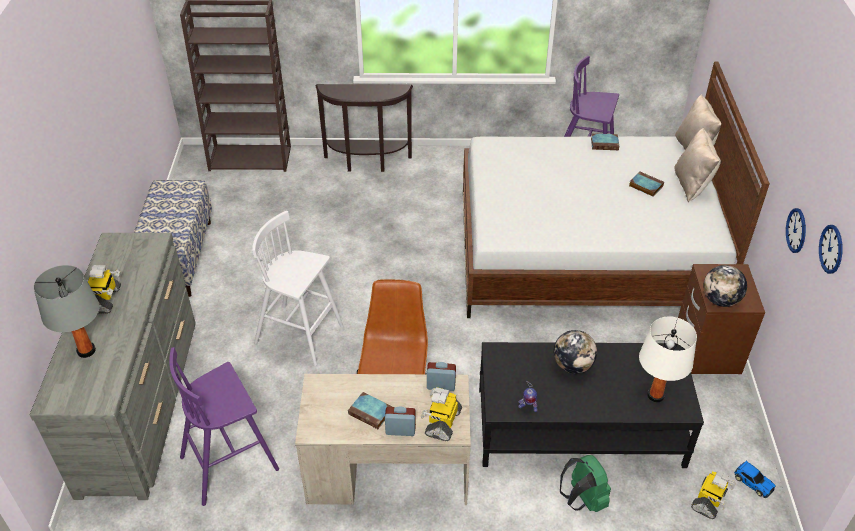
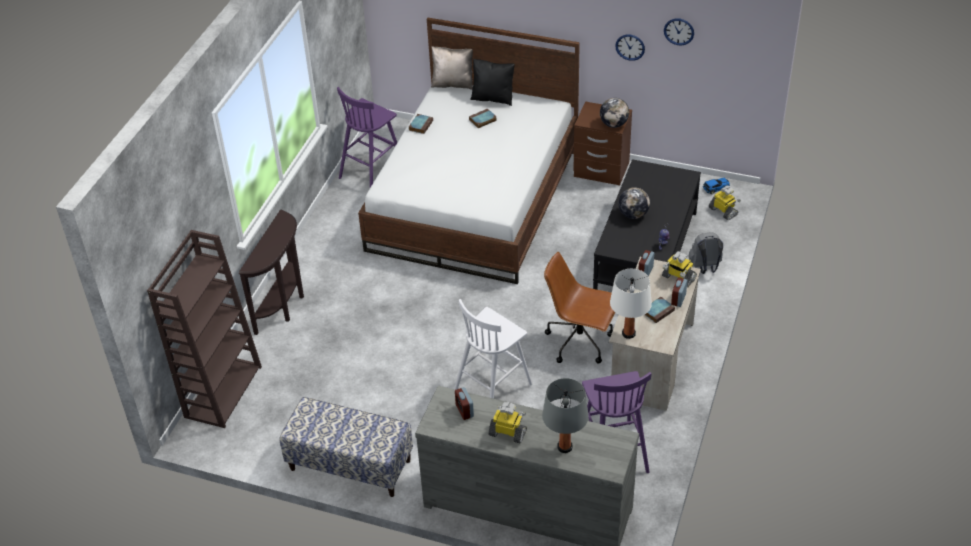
camera: 70 degrees left, 0 degrees up
(135, 260) = (464, 411): none -> alarm clock
(582, 499) = (705, 267): green backpack -> grey backpack
(655, 395) = (672, 185): white table lamp -> white table lamp (628, 333)
(692, 185) = (493, 98): beige pillow -> black pillow

